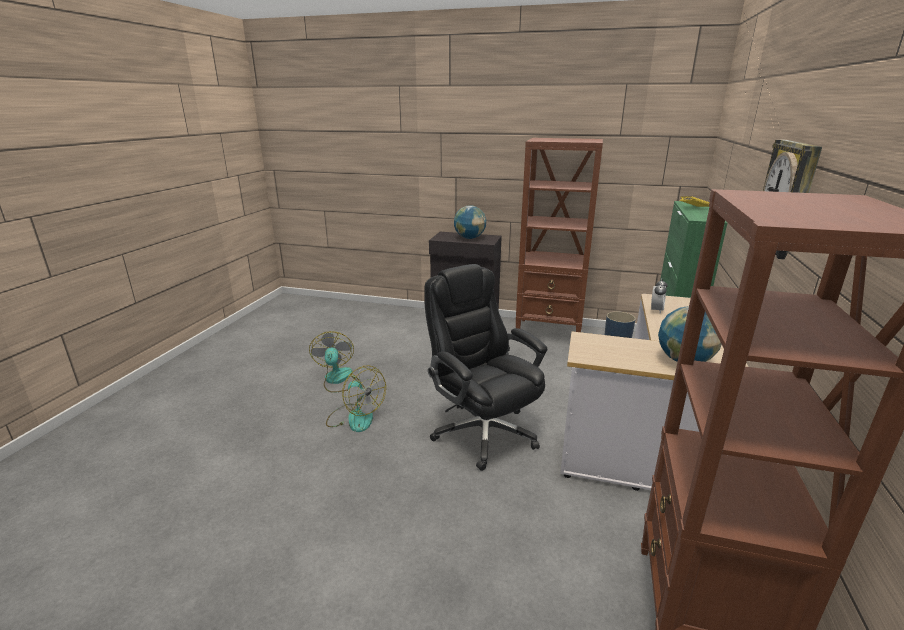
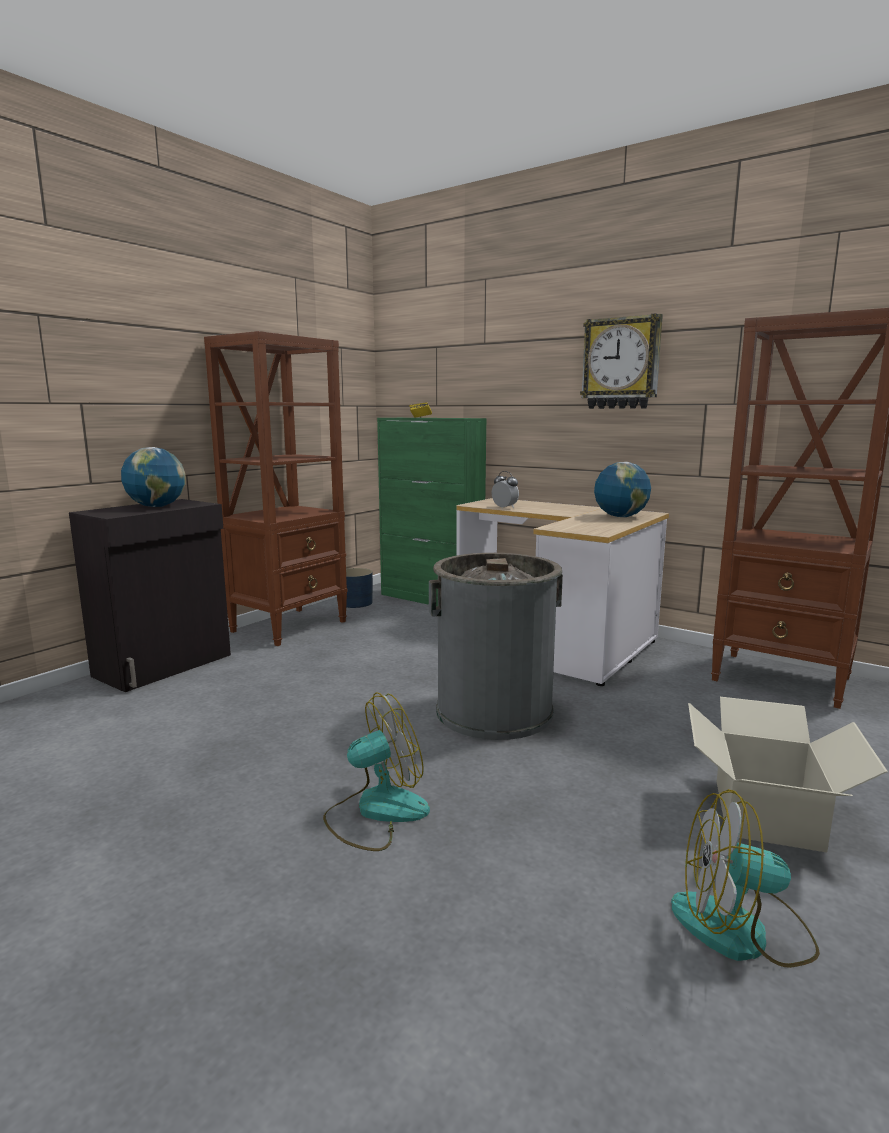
camera: 70 degrees left, 10 degrees down
(339, 380) = (214, 818): fan -> fan (741, 930)
(402, 576) = (768, 814): none -> cardboard box
(483, 432) = (494, 711): black office chair -> grey trash can

